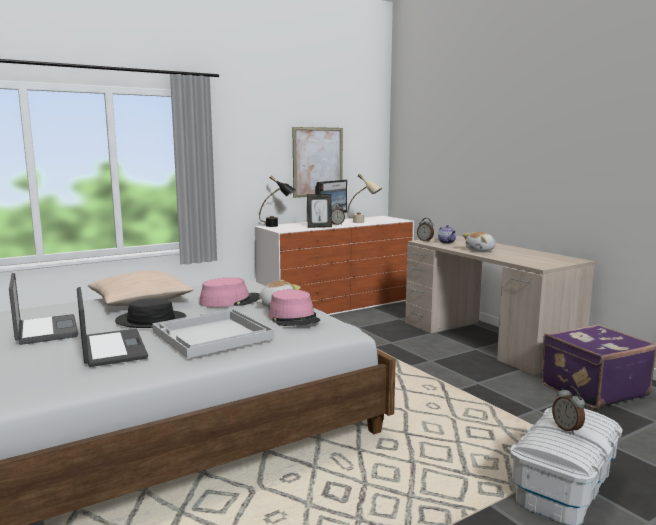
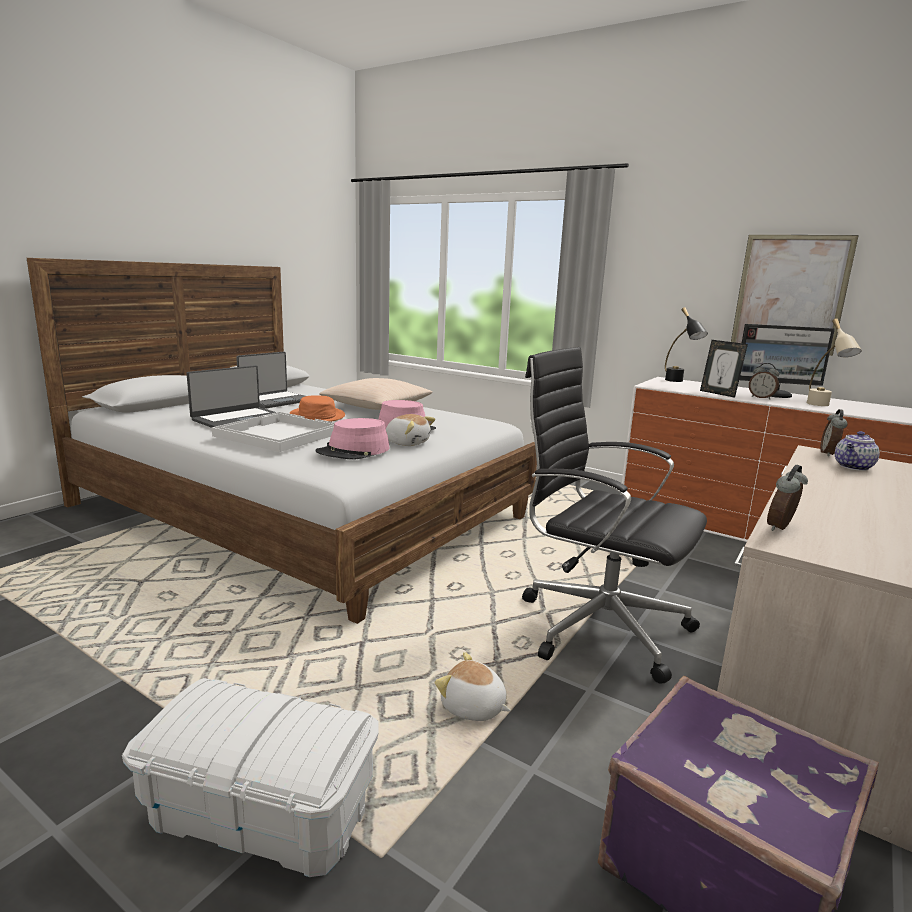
camera: 65 degrees right, 5 degrees up
(151, 320) = (317, 416): black hat -> orange hat
(419, 366) = (598, 625): none -> black office chair
(481, 250) = (835, 492): plush toy -> plush toy (473, 708)
(567, 428) = (250, 718): alarm clock -> alarm clock (782, 528)

